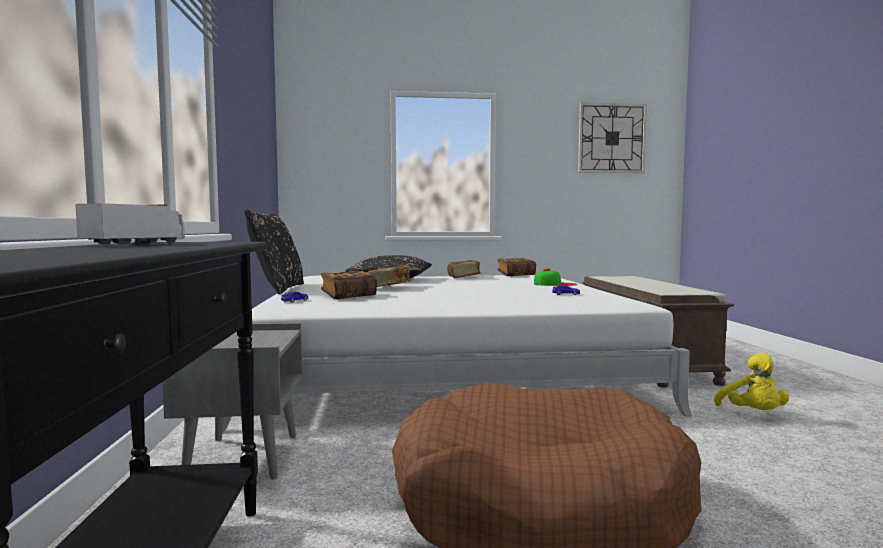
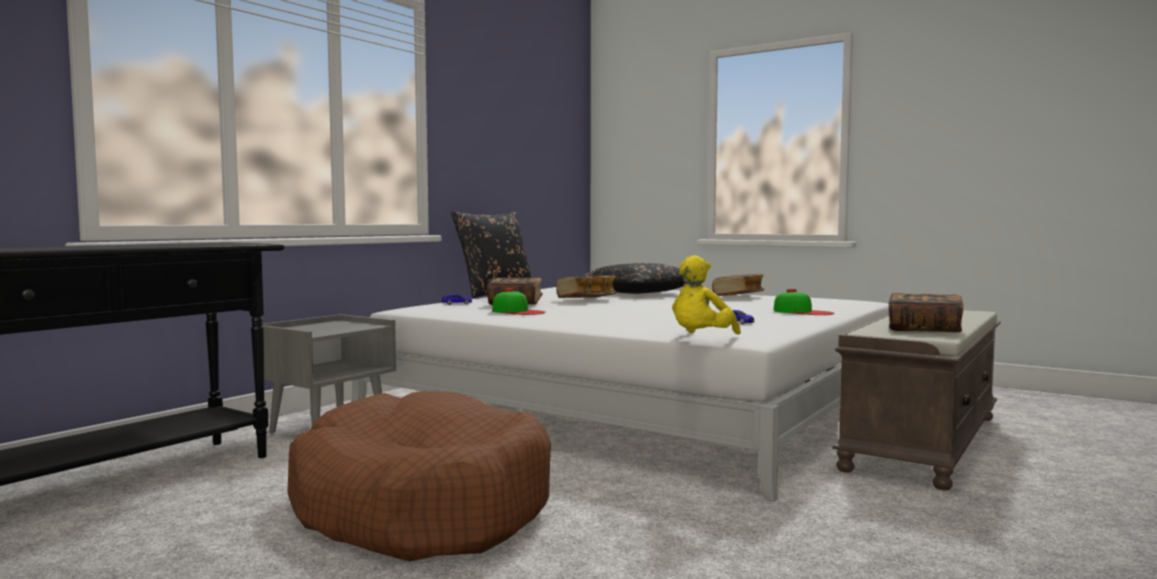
camera: 40 degrees right, 0 degrees up
(137, 244) = (175, 244): toy truck -> none
(391, 302) = (518, 311): none -> cap
(516, 275) = (826, 298): book -> book (924, 329)
(611, 138) = (1058, 77): wall clock -> none
(753, 414) = (870, 522): yellow plush toy -> yellow plush toy (700, 339)

